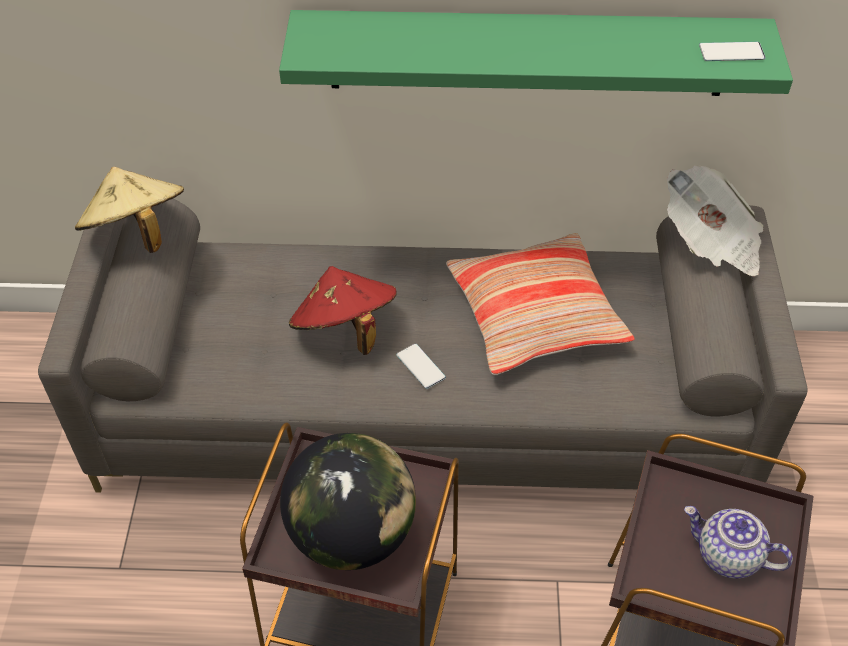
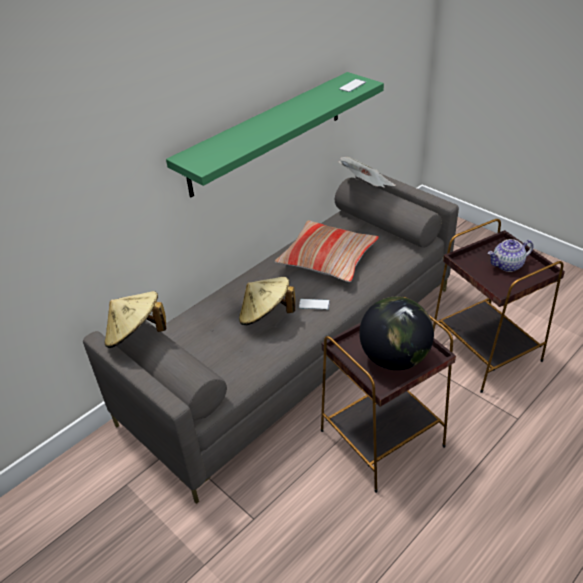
camera: 45 degrees left, 10 degrees down
(345, 330) = (266, 316): red hat -> beige hat

